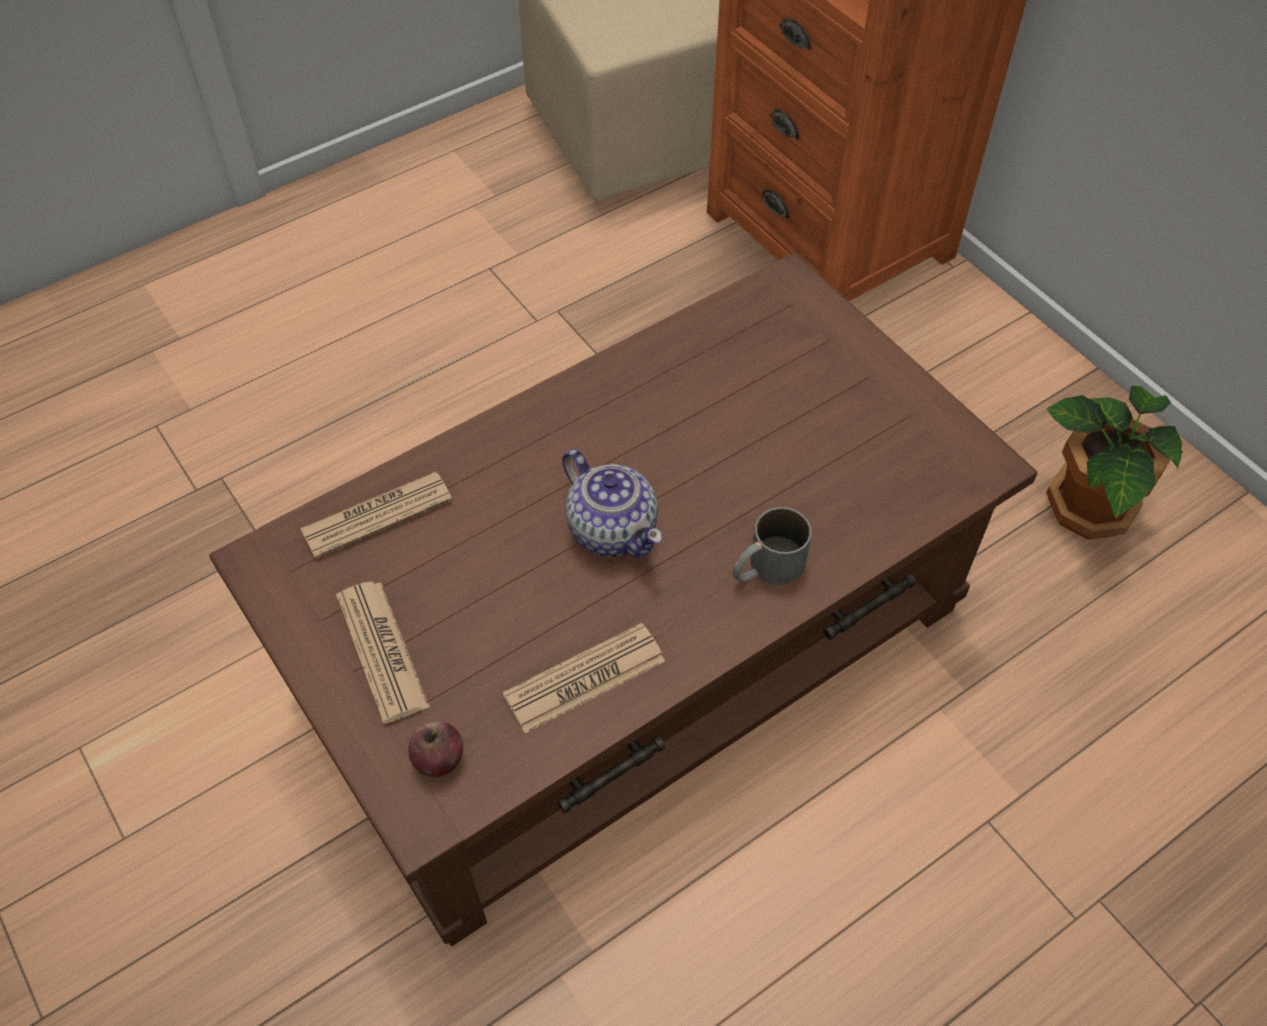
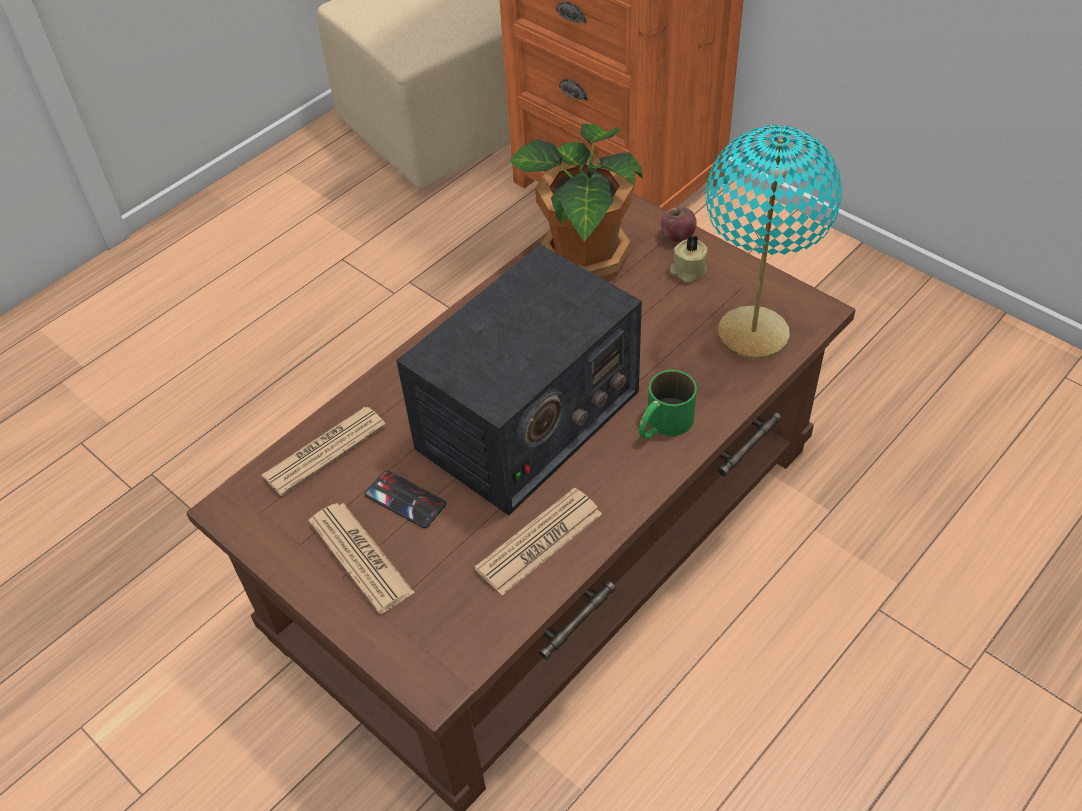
camera: 10 degrees left, 5 degrees down
(439, 759) = (435, 632): apple -> apple (677, 236)
(449, 593) = (405, 499): none -> phone
(612, 529) = (527, 421): teapot -> radio
(766, 568) = (662, 425): grey mug -> green mug
(851, 382) = (687, 271): none -> beige candle
(906, 478) = (754, 334): none -> turquoise table lamp
(1086, 510) = (885, 351): potted plant -> potted plant (583, 260)

